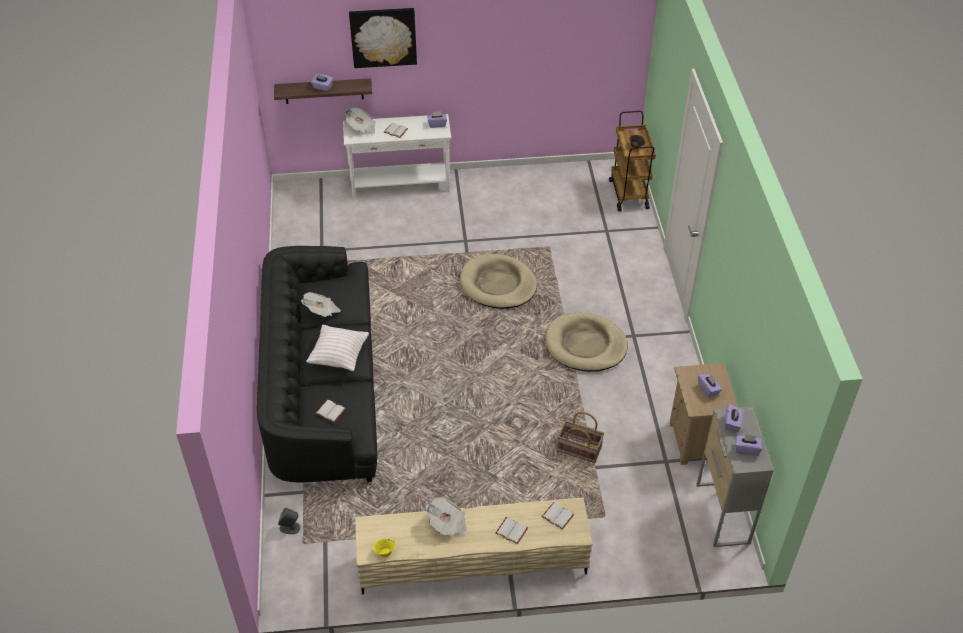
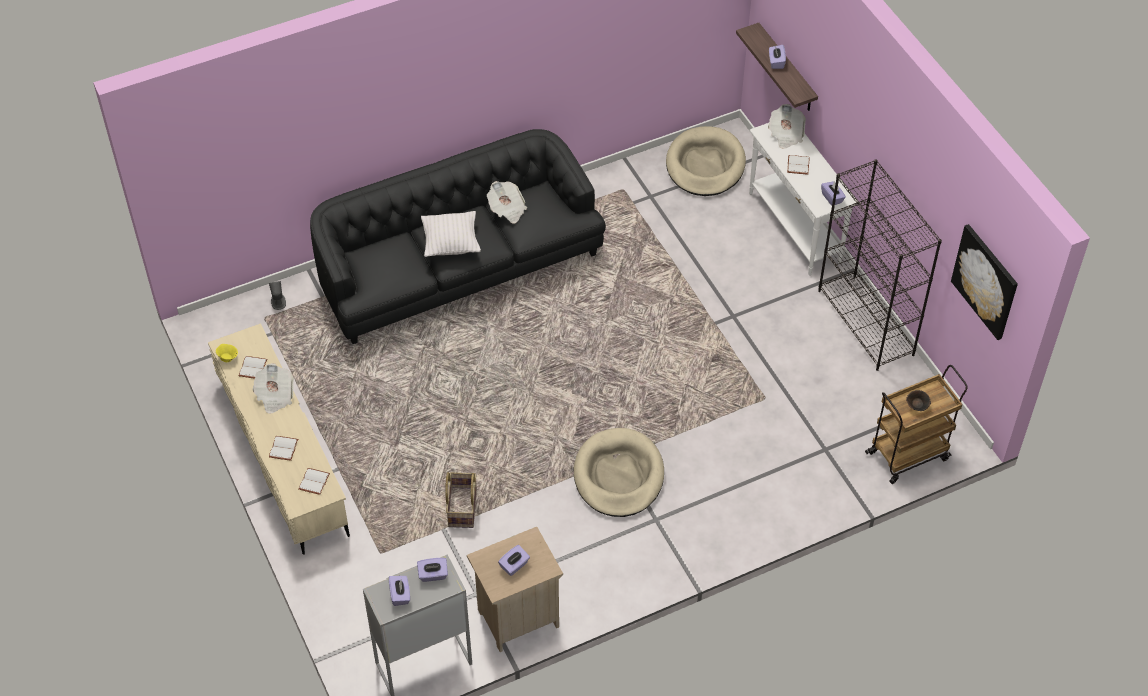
camera: 70 degrees right, 5 degrees up
(329, 412) = (377, 261): white book -> white book (252, 367)
(383, 37) = (834, 65): picture -> picture (985, 281)
(498, 284) = (676, 367): beige dog bed -> beige dog bed (705, 165)
(506, 178) = (866, 323): none -> black bookcase

